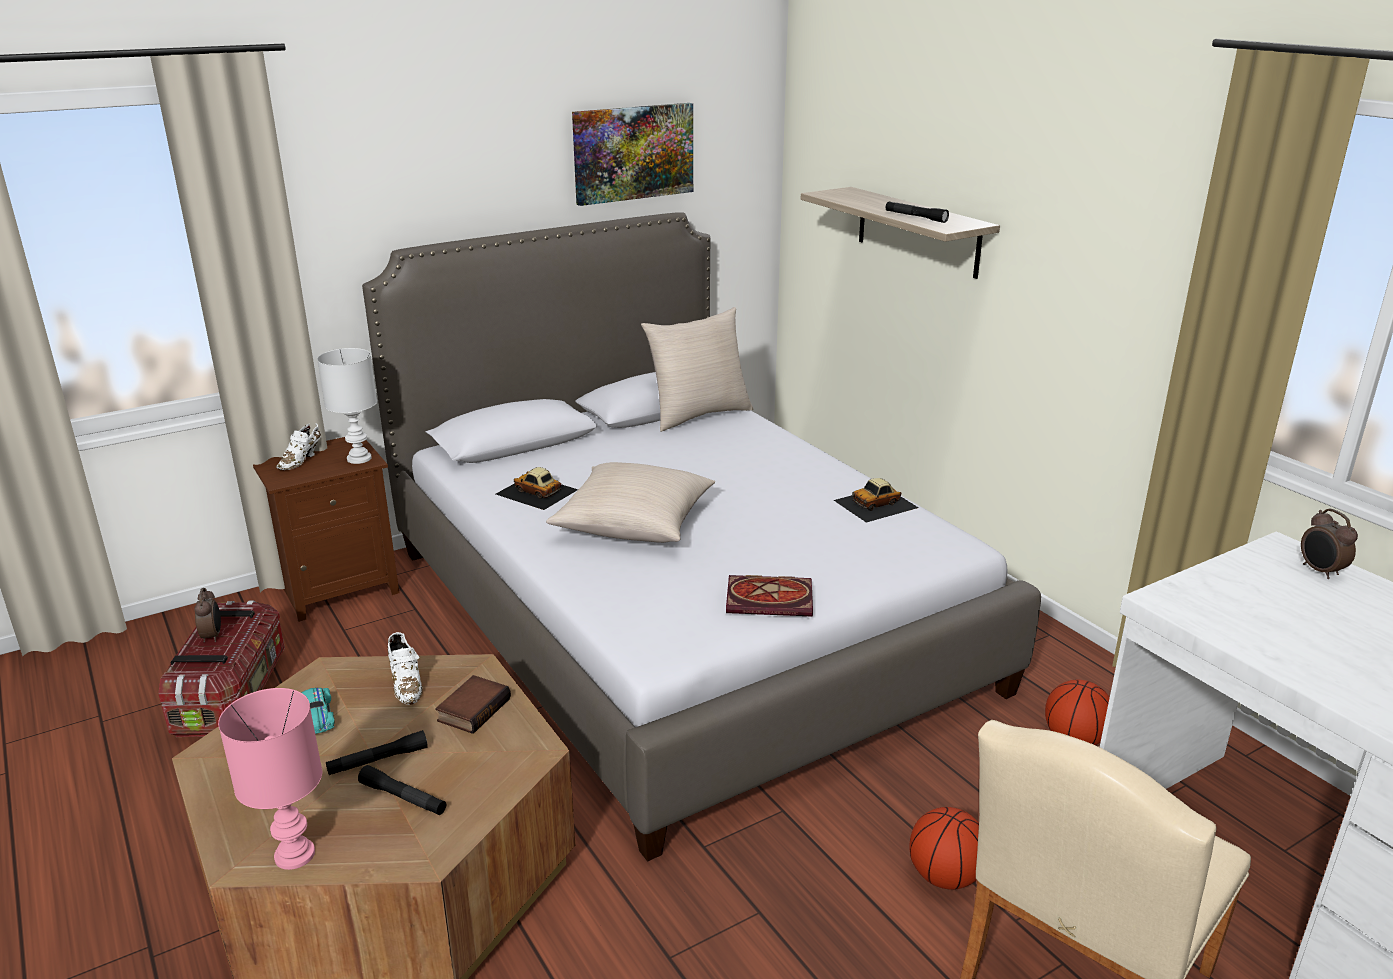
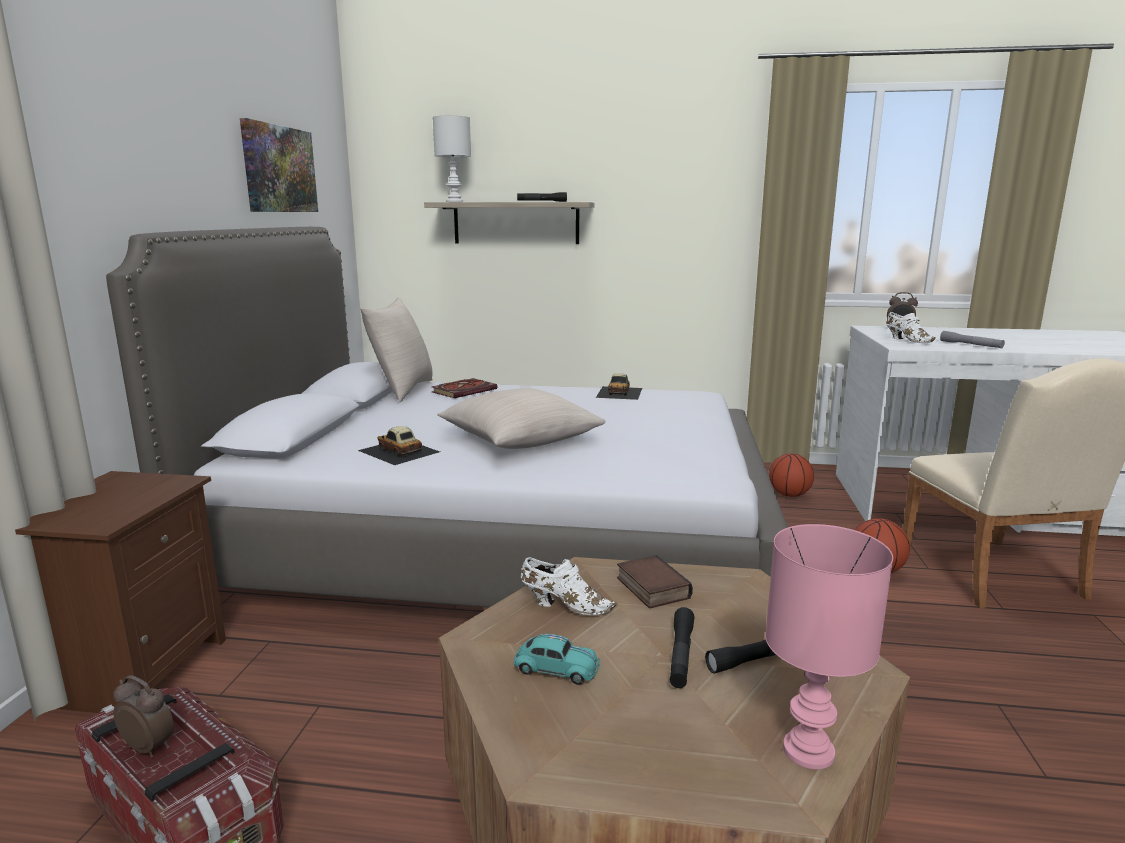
camera: 50 degrees left, 10 degrees down
(302, 460) = (86, 505): white shoe -> white shoe (907, 340)
(358, 458) = (163, 483): white table lamp -> white table lamp (454, 202)
(536, 492) = (398, 451): toy car -> toy car turned 60 degrees clockwise
(771, 599) = (695, 438): book -> book (464, 390)
(1288, 649) = (970, 345): none -> grey flashlight

